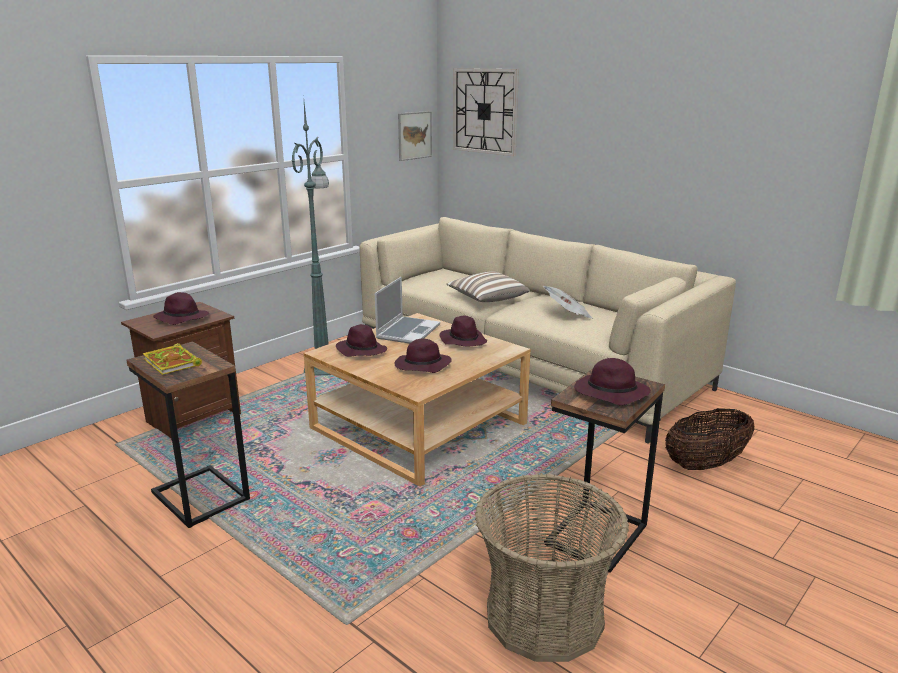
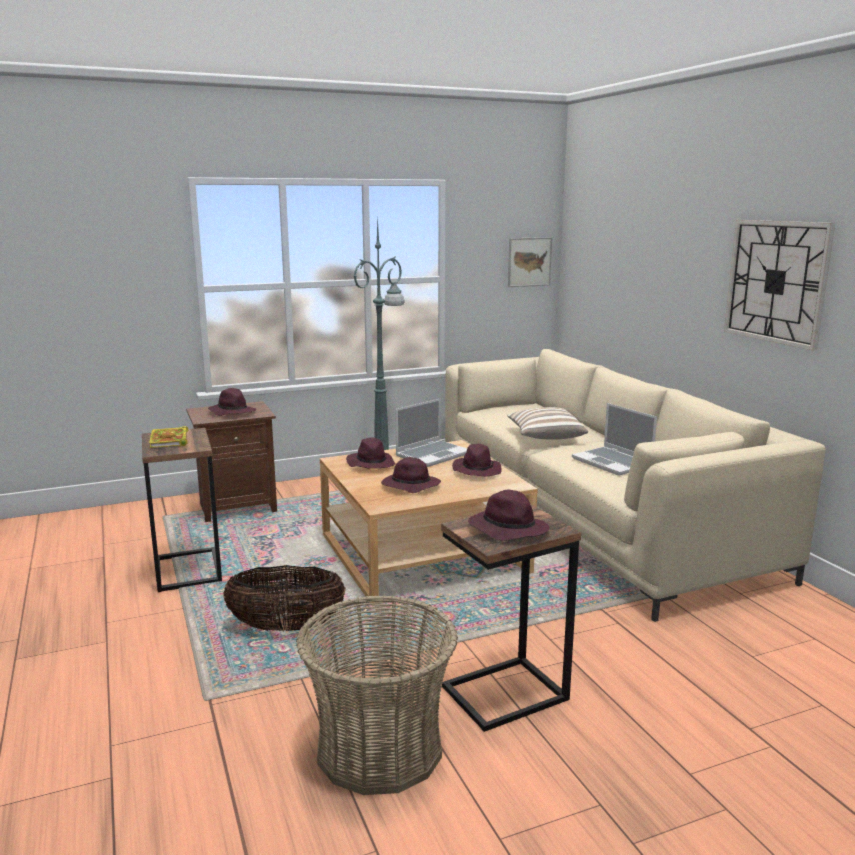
camera: 25 degrees right, 5 degrees down
(485, 111) = (599, 238): wall clock -> wall clock (776, 282)
(567, 315) = (613, 462): newspaper -> laptop
(705, 464) = (704, 658): basket -> basket (286, 627)

